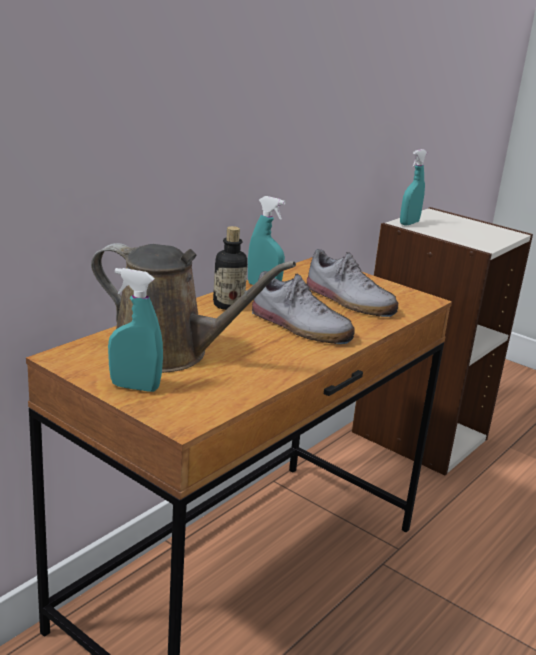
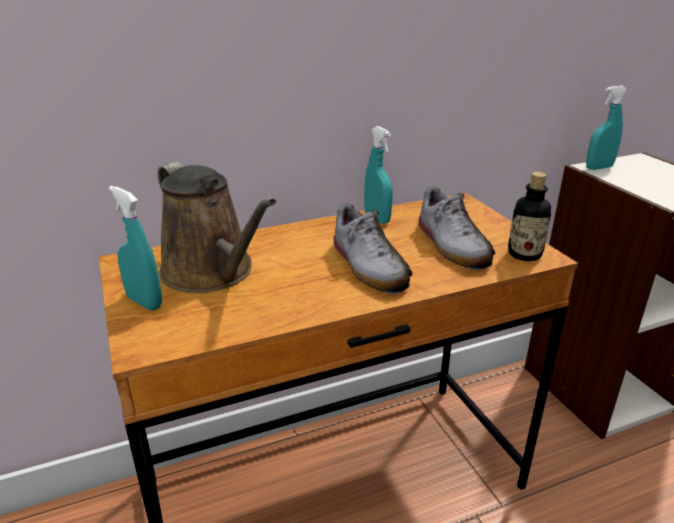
camera: 30 degrees right, 5 degrees up
(228, 305) = (322, 232): bottle -> bottle (524, 254)

